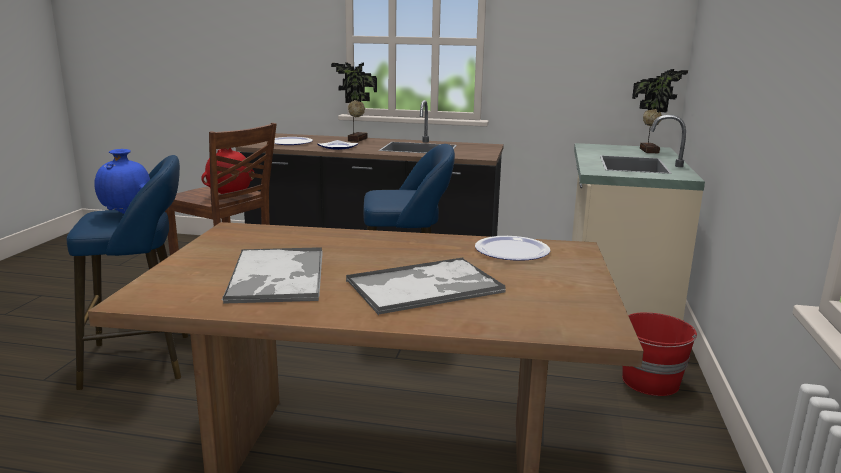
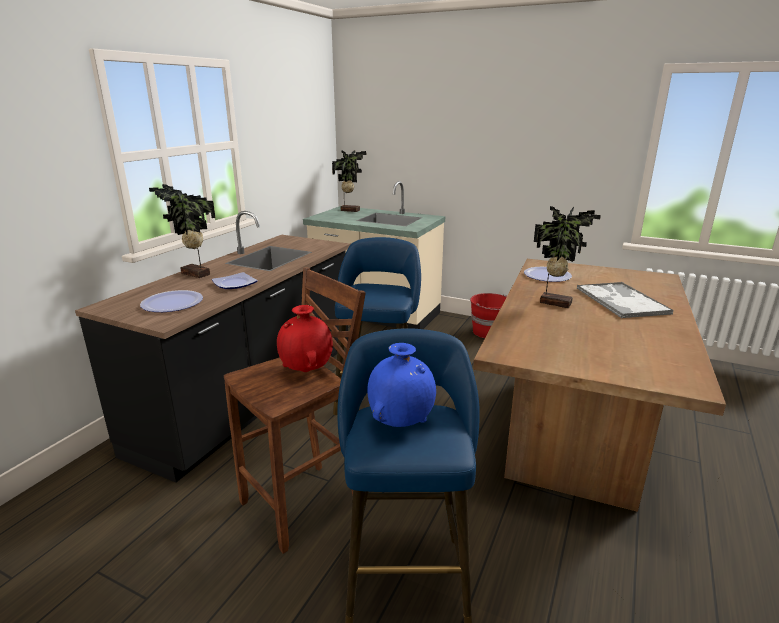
camera: 75 degrees left, 5 degrees up
(277, 277) = (621, 337): tray -> none
(393, 251) = (555, 302): none -> potted plant

